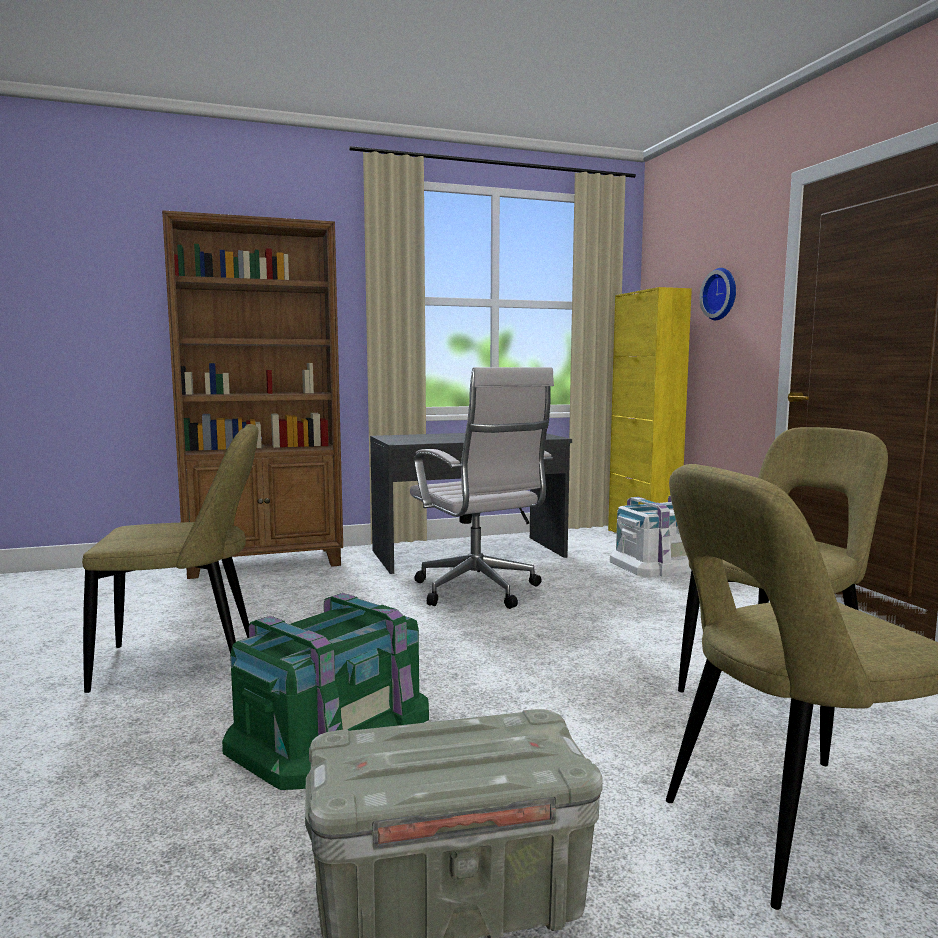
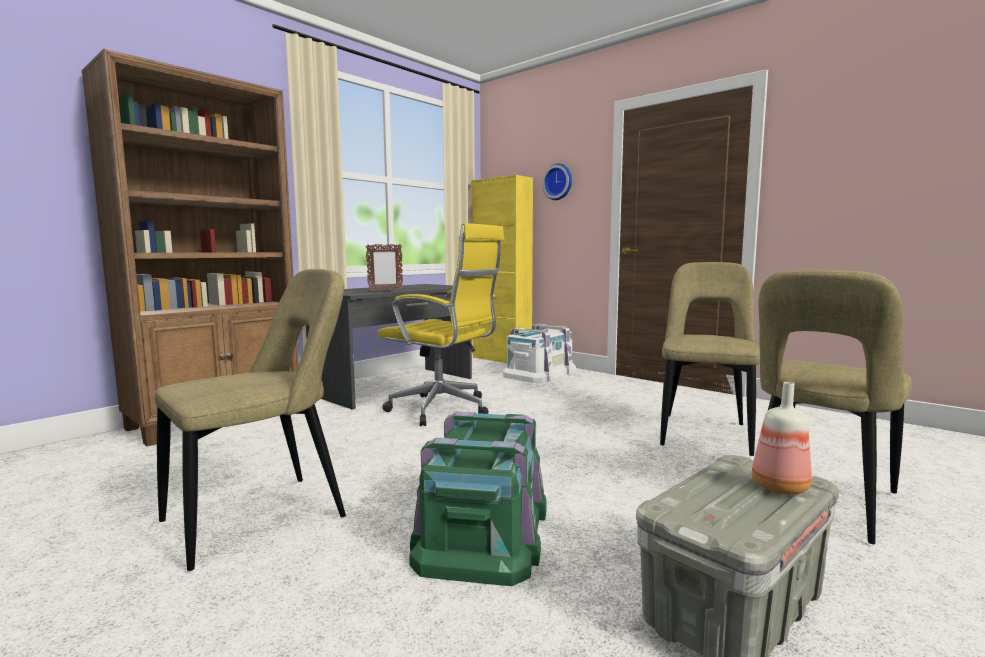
camera: 30 degrees left, 0 degrees up
(444, 440) = (385, 291): none -> picture frame
(479, 592) = (444, 410): white office chair -> yellow office chair
(504, 761) = (779, 488): none -> bottle

